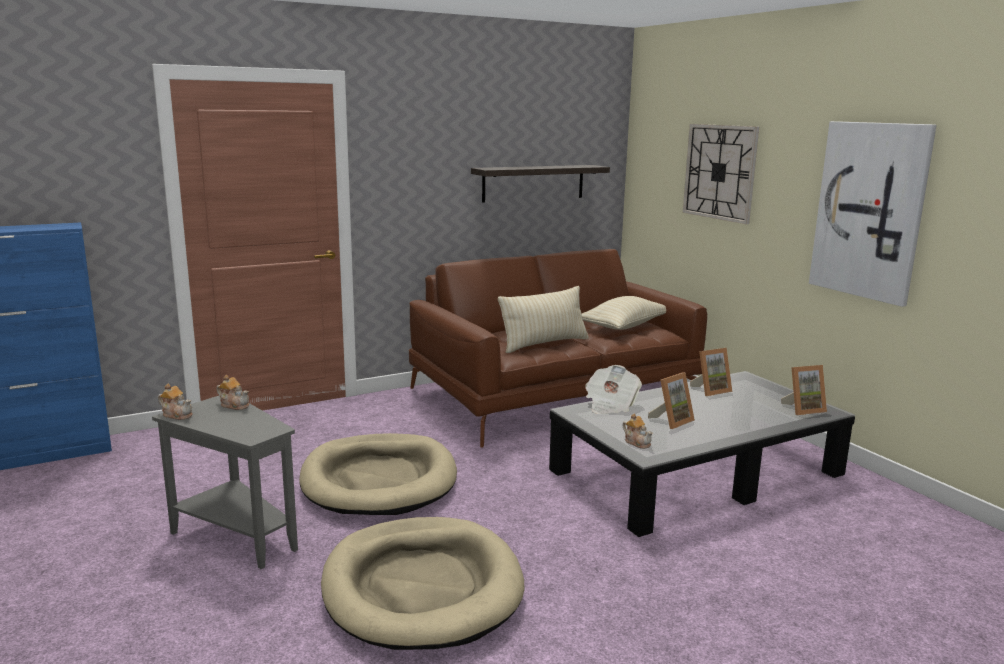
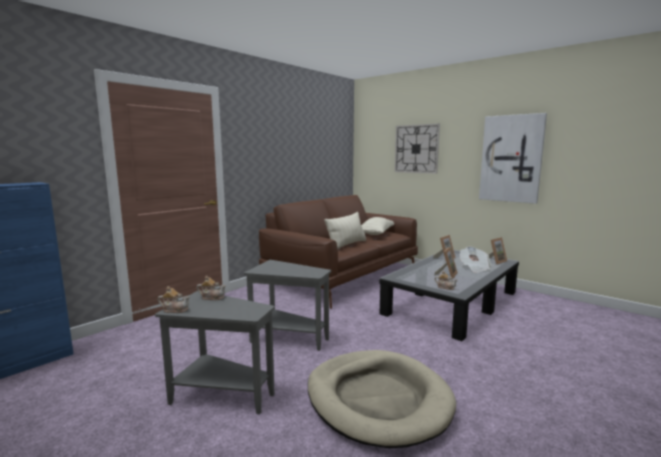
camera: 20 degrees left, 5 degrees down
(379, 480) = (288, 338): beige dog bed -> grey side table
(533, 183) = (314, 160): shelf -> none
(610, 405) = (407, 271): newspaper -> newspaper (474, 268)

